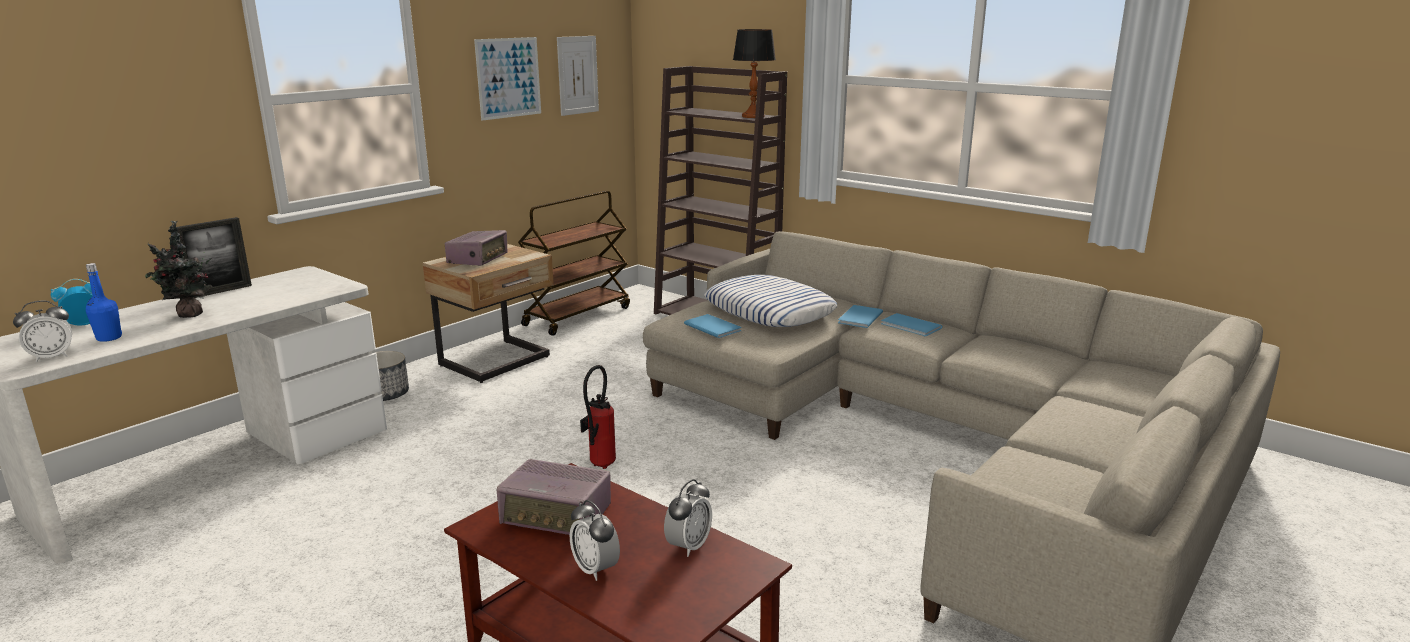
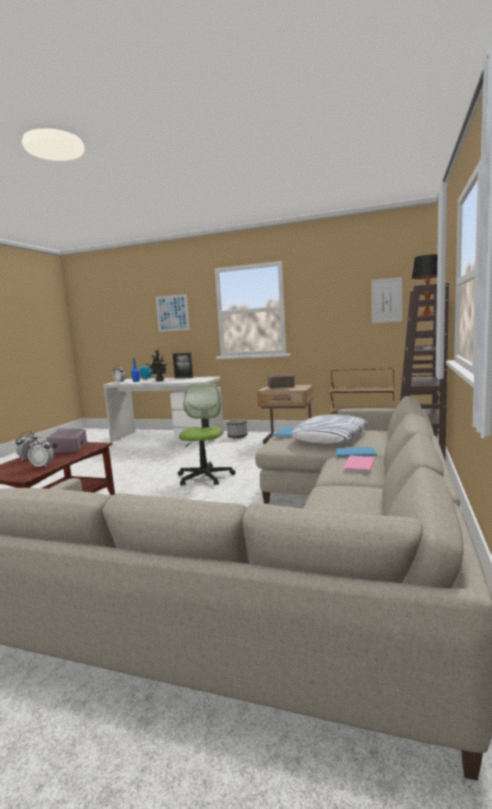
camera: 70 degrees right, 10 degrees down
(508, 78) = (336, 303): picture -> picture (172, 313)
(599, 465) = (205, 477): fire extinguisher -> office chair
(911, 326) = (358, 465): blue book -> pink book

